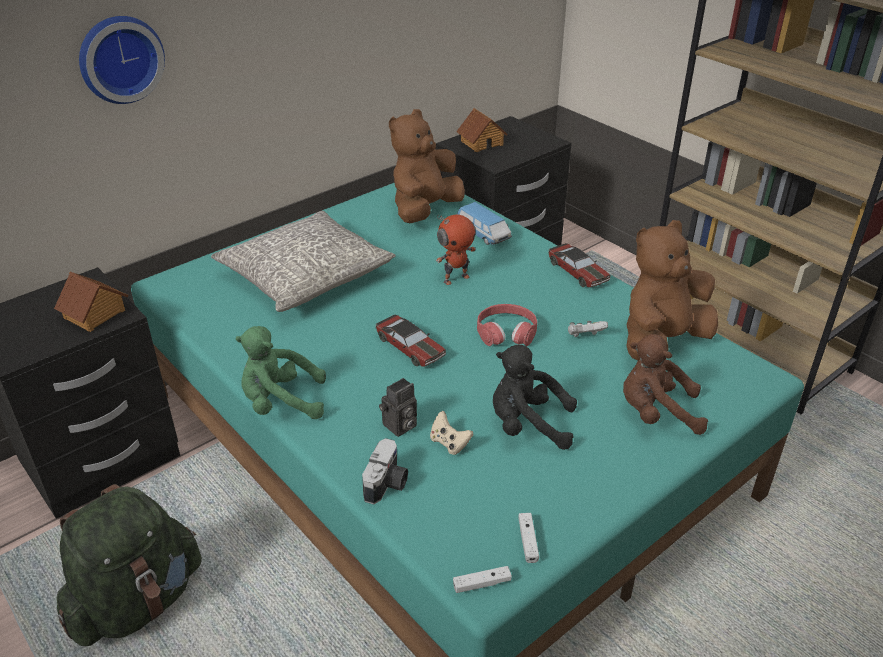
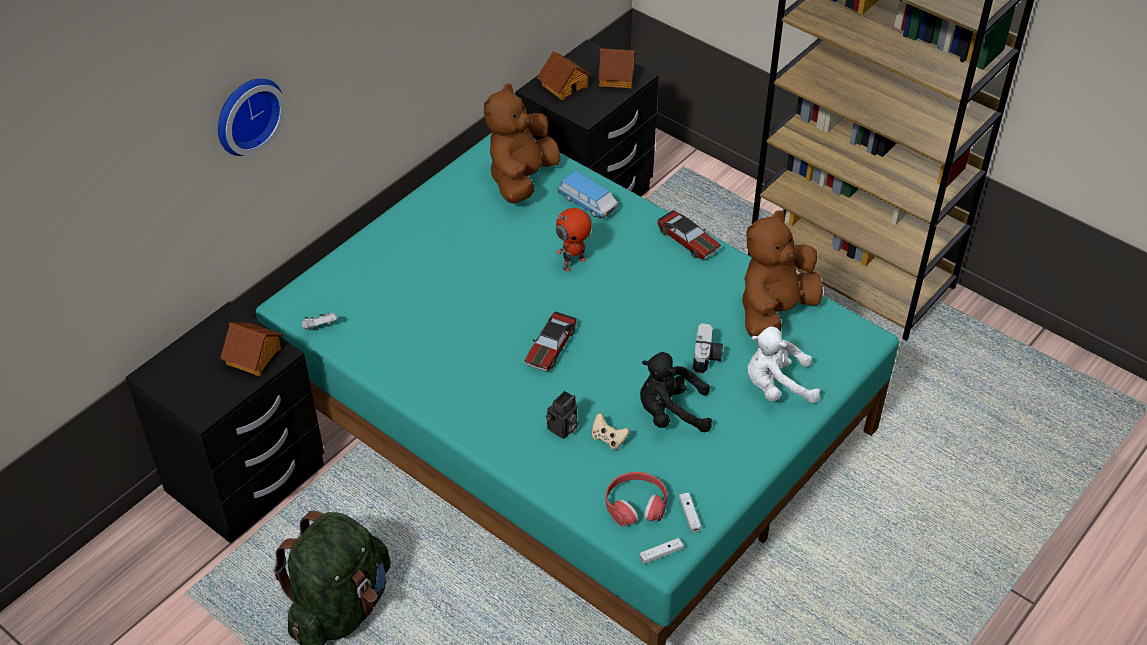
camera: 10 degrees left, 10 degrees up
(281, 403) = (452, 420): green plush toy -> none
(305, 276) = (426, 277): grey pillow -> none
(388, 484) = (567, 483): camera -> camera (707, 357)
(410, 347) = (550, 347): toy car -> toy car turned 75 degrees clockwise
(506, 332) = (634, 319): red headphones -> red headphones (636, 504)
(532, 141) = (617, 76): none -> toy house
(585, 336) = (705, 315): white game controller -> white game controller (320, 328)
(656, 413) = (776, 386): brown plush toy -> white plush toy

